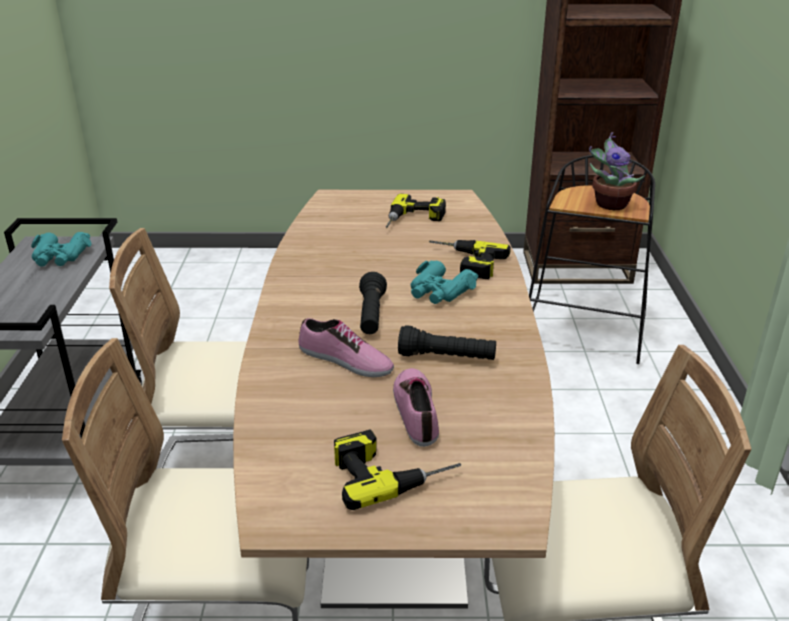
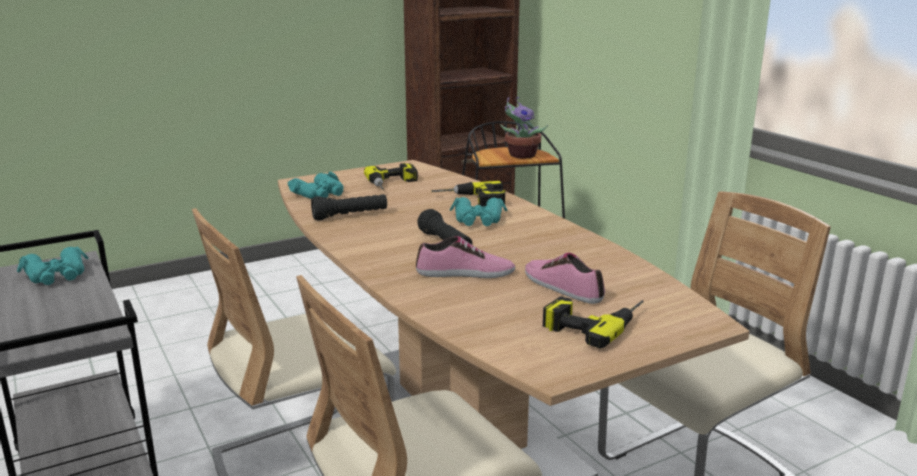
camera: 30 degrees left, 10 degrees down
(332, 218) = (319, 194): none -> turquoise binoculars
(446, 357) = (539, 254): black flashlight -> black flashlight (350, 216)

